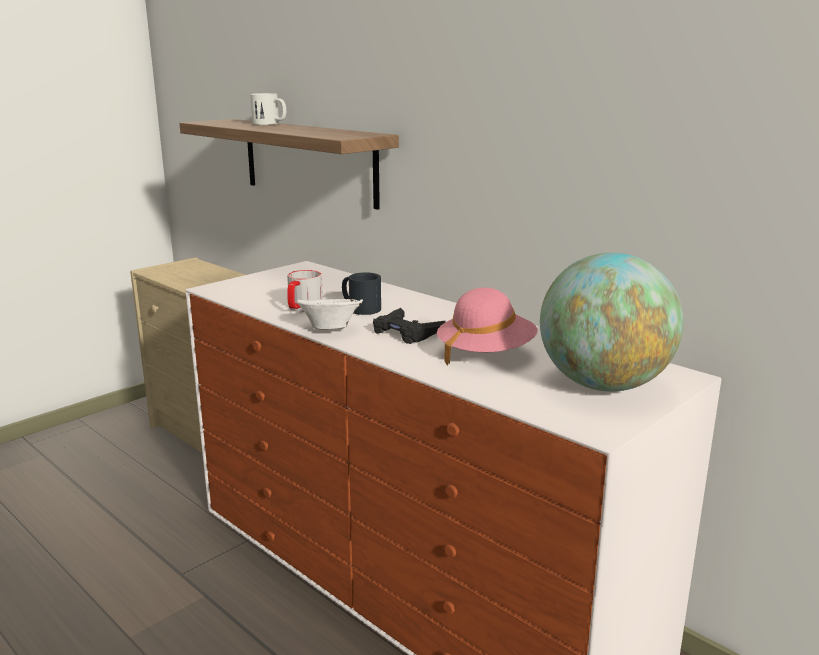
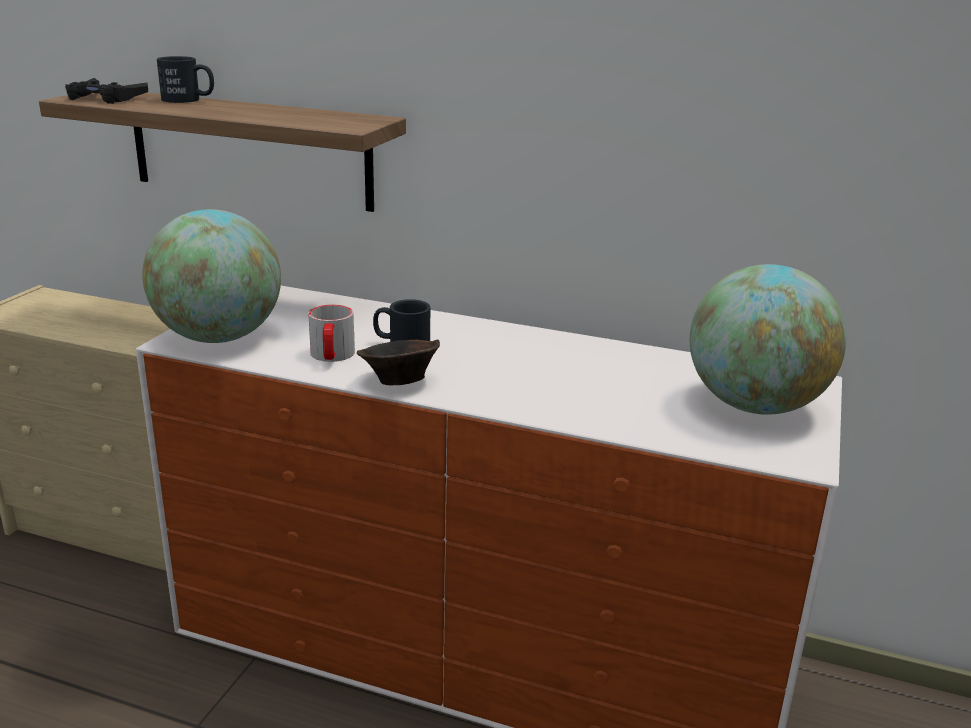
camera: 25 degrees left, 5 degrees up
(242, 289) = (219, 337): none -> globe
(270, 124) = (188, 100): white mug -> black mug
(329, 329) = (398, 382): white bowl -> brown bowl
(406, 332) = (491, 372): black game controller -> black game controller (105, 98)
(485, 354) = (605, 387): pink hat -> none

